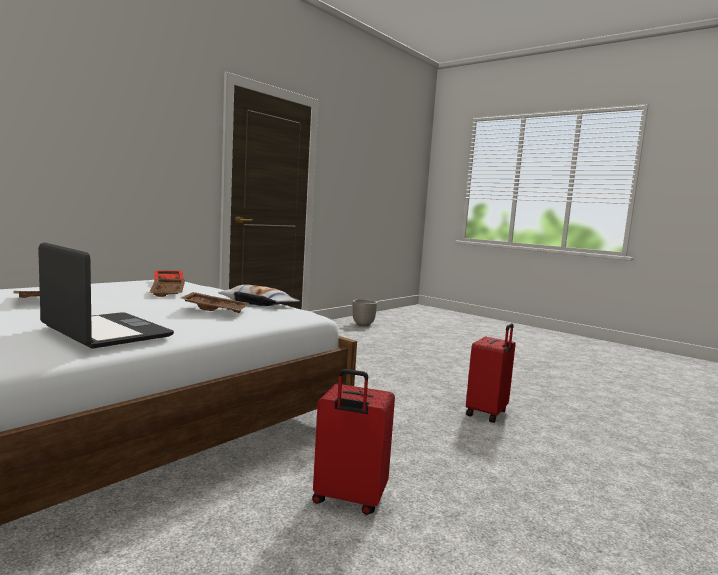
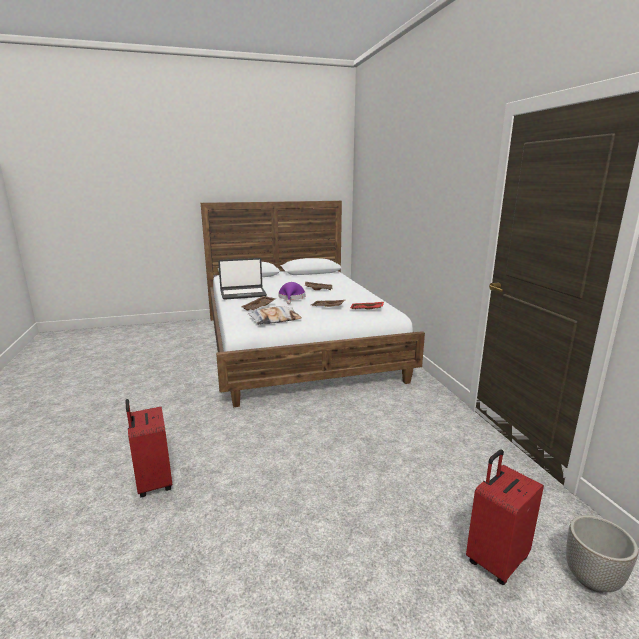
camera: 125 degrees right, 10 degrees up
(128, 304) = (291, 298): none -> purple hat
(349, 499) = (164, 386): red suitcase -> red suitcase (495, 559)

